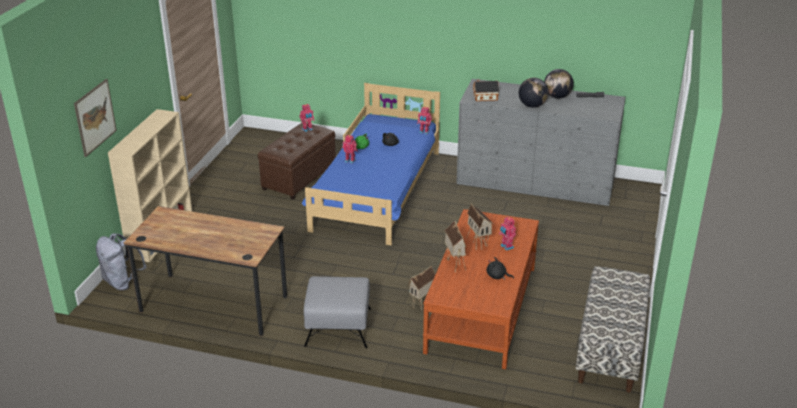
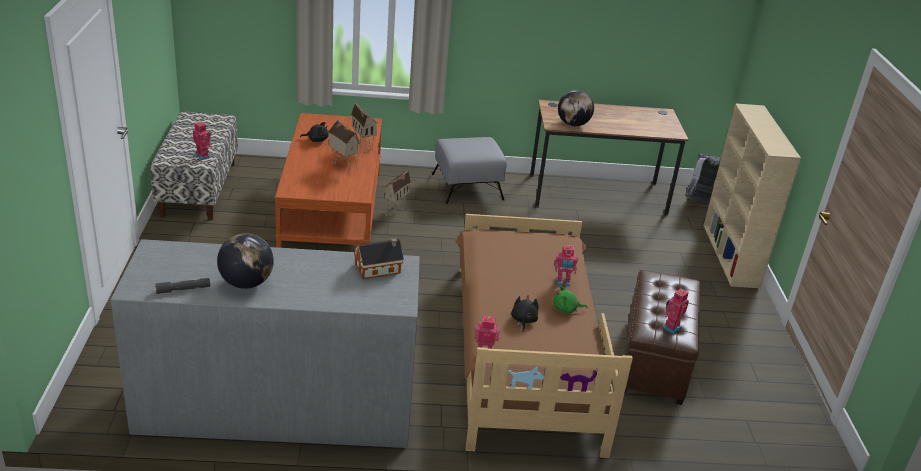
camera: 160 degrees right, 0 degrees up
(95, 117) = (780, 63): picture -> none
(378, 191) = (523, 351): blue bed -> brown bed
(506, 247) = (311, 165): toy robot -> toy robot (203, 156)
(532, 106) = (292, 257): globe -> globe (573, 124)

